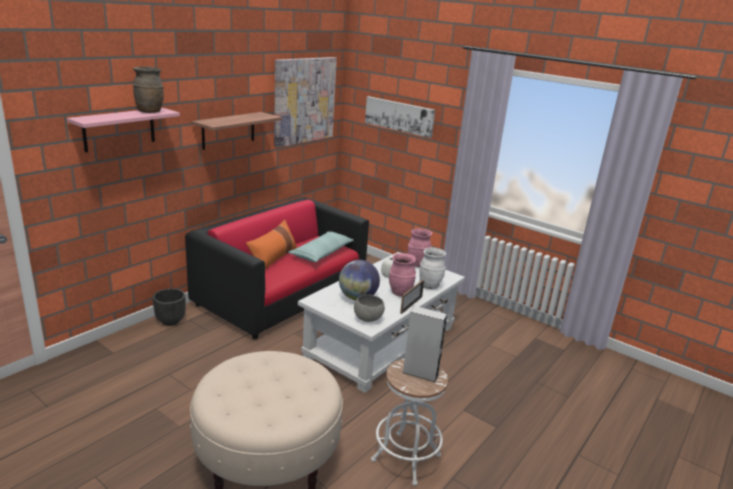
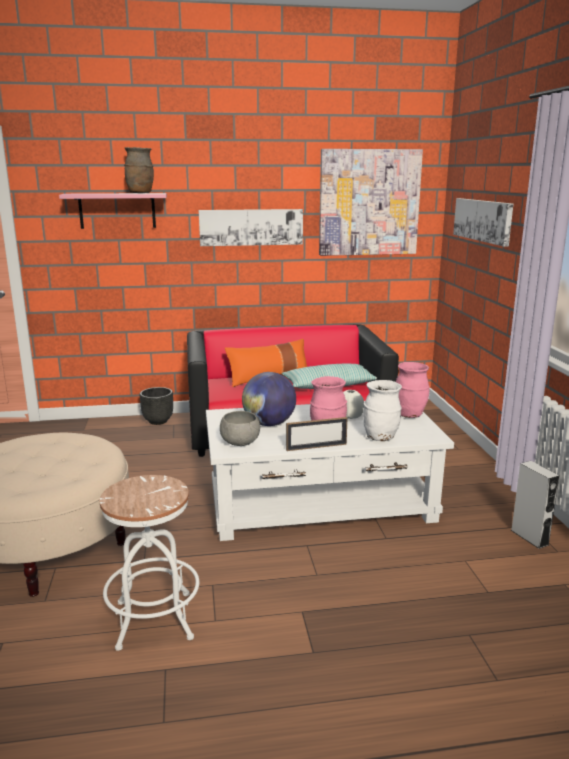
camera: 45 degrees right, 5 degrees down
(228, 130) = (251, 227): shelf -> picture
(420, 373) = (150, 494): grey speaker -> grey speaker (529, 537)

